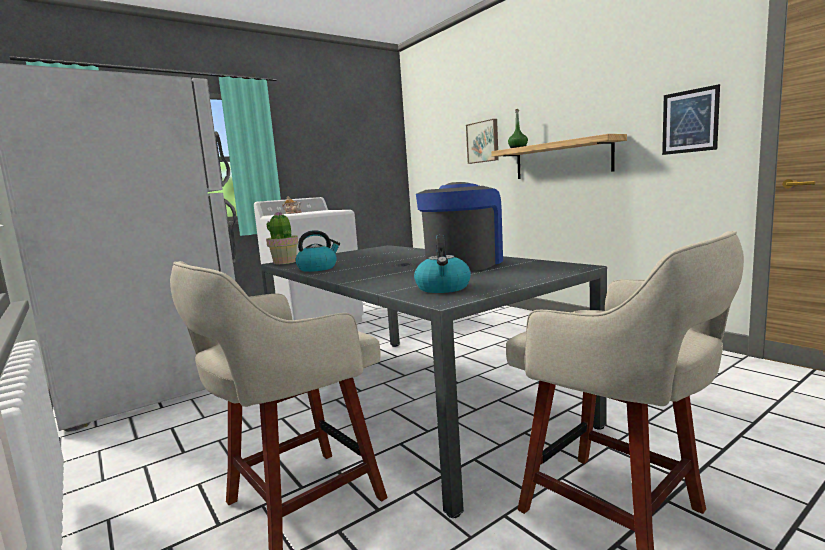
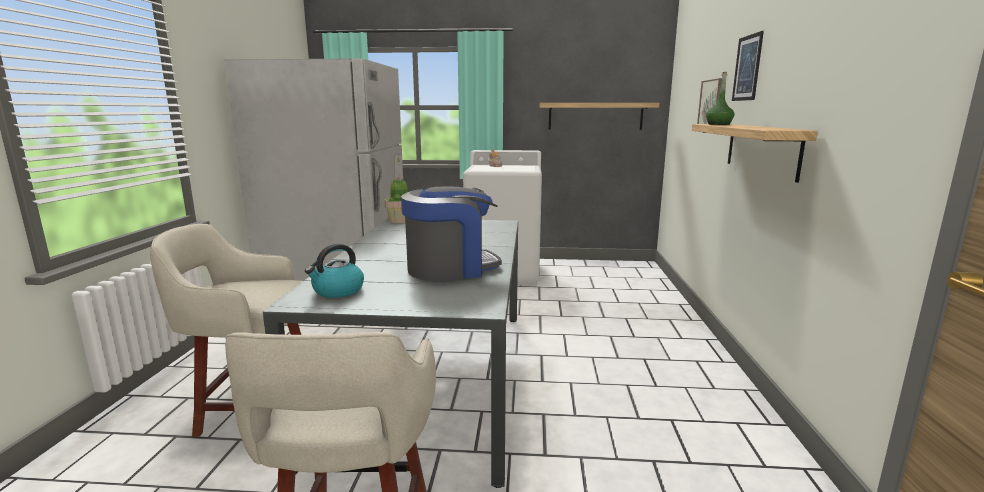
camera: 40 degrees right, 5 degrees up
(318, 268) = (383, 236): kettle -> none
(354, 164) = (595, 116): none -> shelf
(690, 121) = (879, 129): picture -> picture (747, 68)

